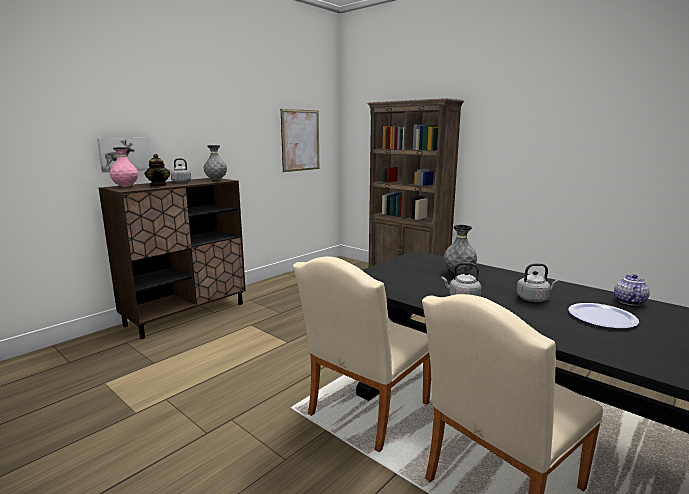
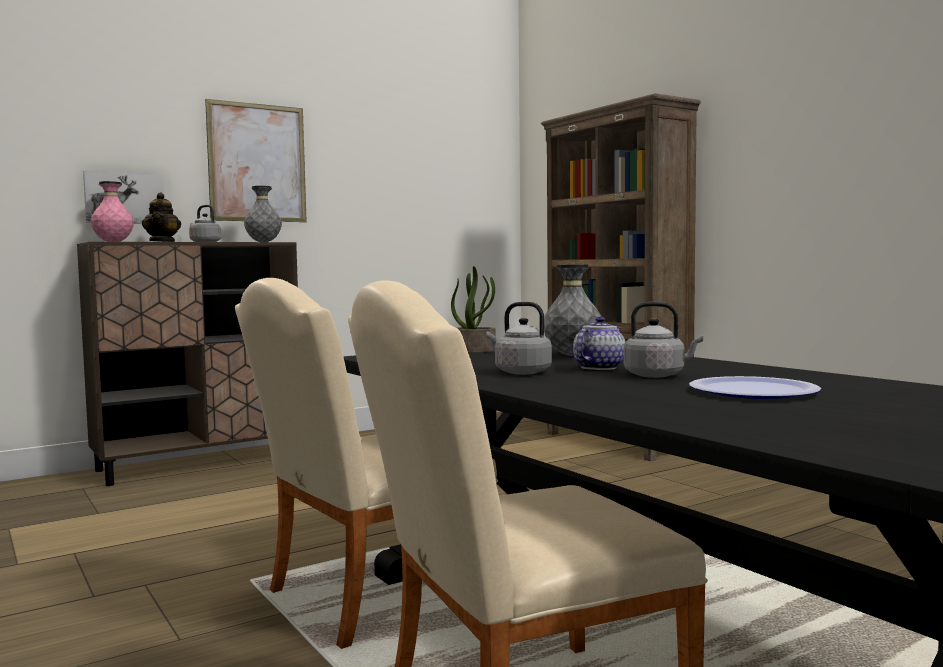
camera: 15 degrees right, 10 degrees down
(300, 140) = (438, 195): picture -> picture (257, 163)
(398, 268) = (473, 351): none -> potted plant
(628, 301) = (853, 382): teapot -> teapot (599, 367)

